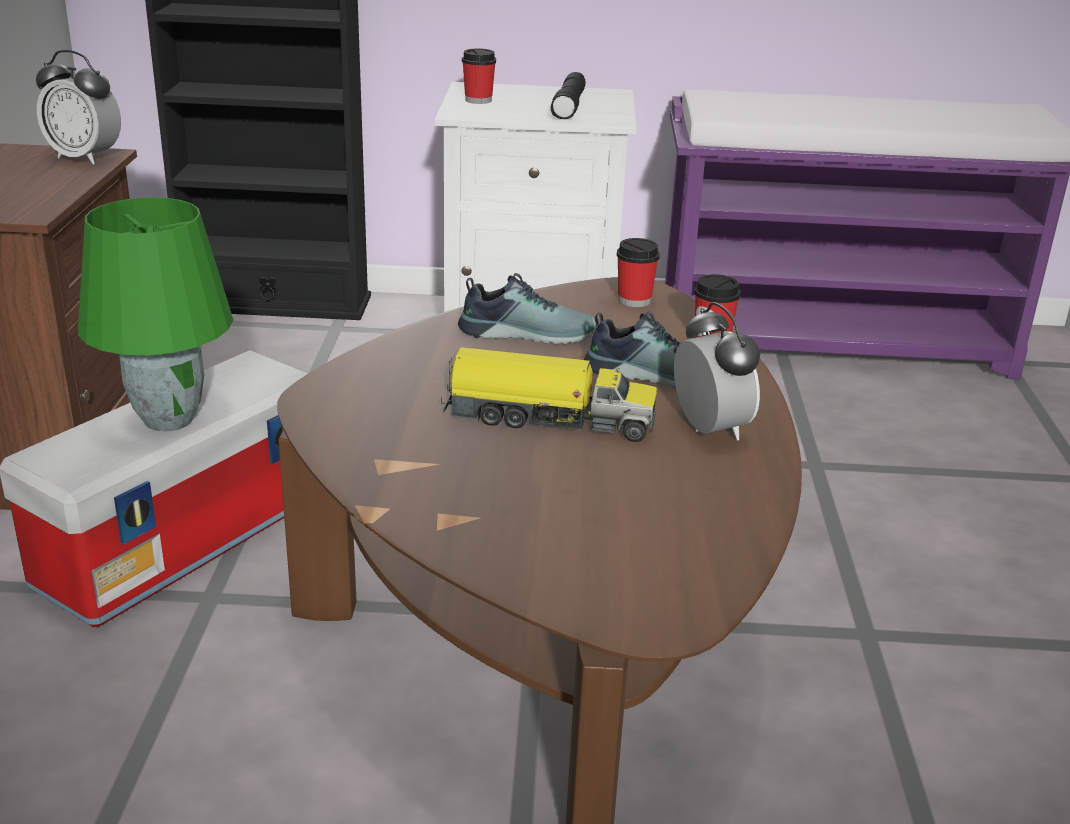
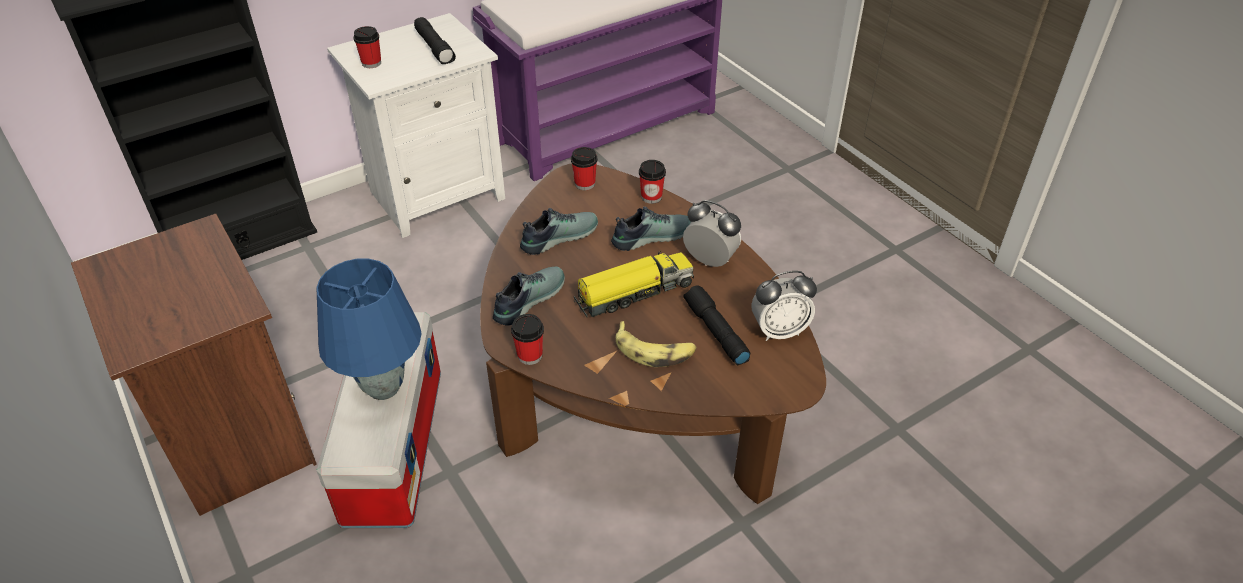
camera: 35 degrees left, 15 degrees up
(85, 158) = (195, 238): alarm clock -> alarm clock (779, 331)
(168, 419) = (382, 388): green table lamp -> blue table lamp
(321, 421) = (530, 355): none -> cup
(399, 372) = (527, 299): none -> shoe
(490, 485) = (654, 351): none -> banana
(609, 503) = (714, 332): none -> black flashlight

